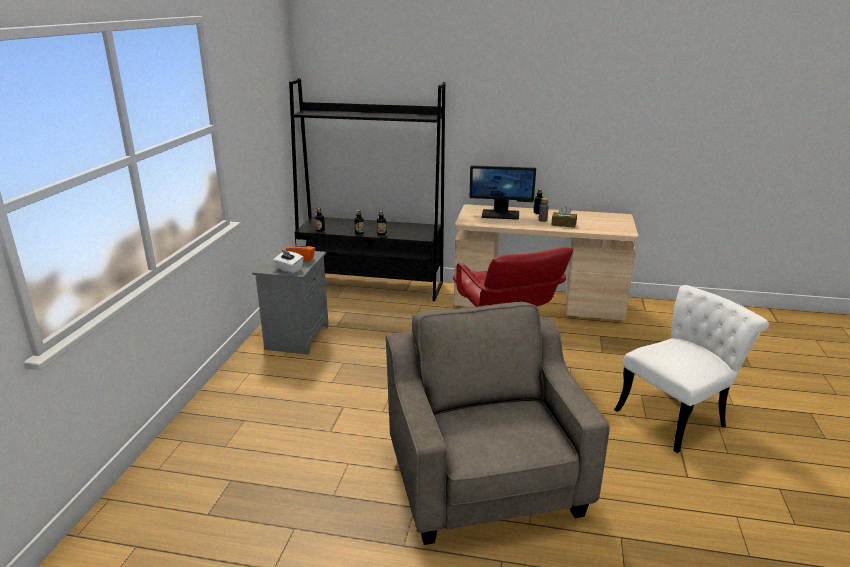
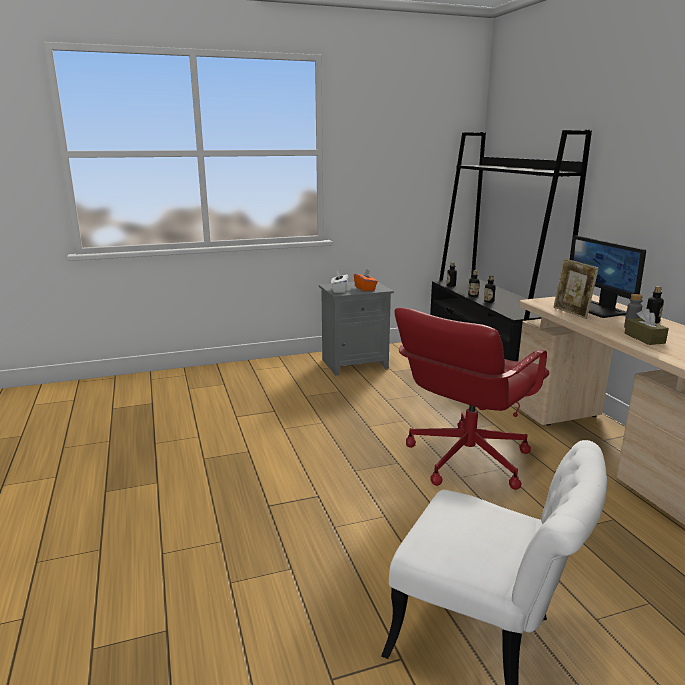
camera: 60 degrees right, 5 degrees down
(486, 484) = (211, 511): grey armchair -> none
(500, 222) = (571, 313): none -> picture frame

